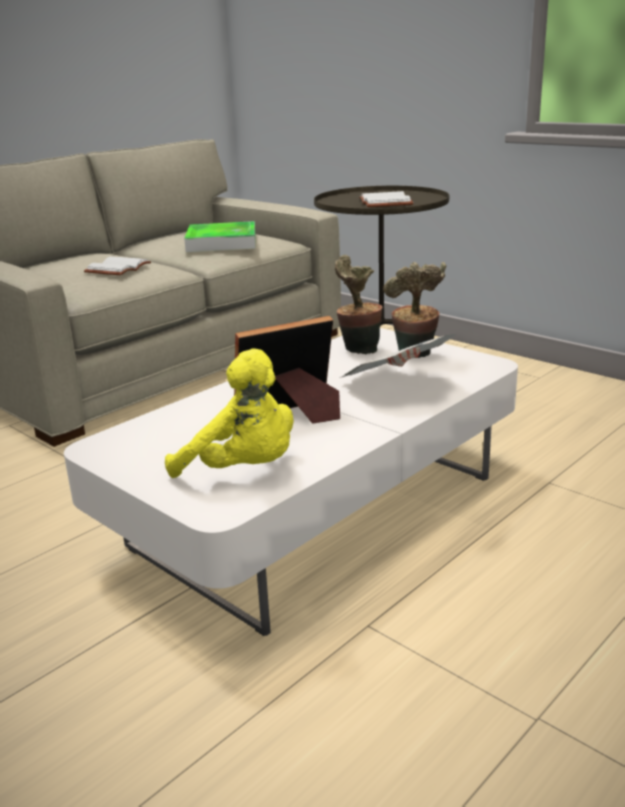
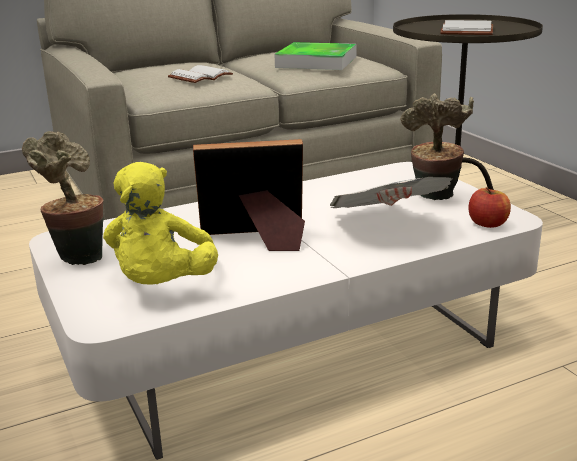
camera: 20 degrees right, 0 degrees up
(244, 470) = (162, 286): yellow plush toy -> yellow plush toy turned 45 degrees clockwise
(357, 350) = (379, 183): potted plant -> potted plant (77, 256)
(476, 371) = (487, 224): none -> apple

